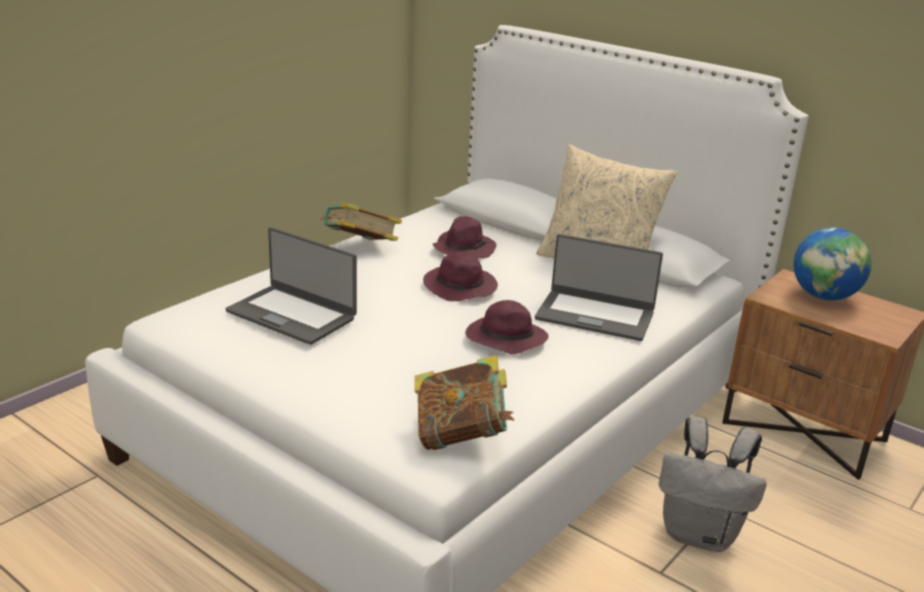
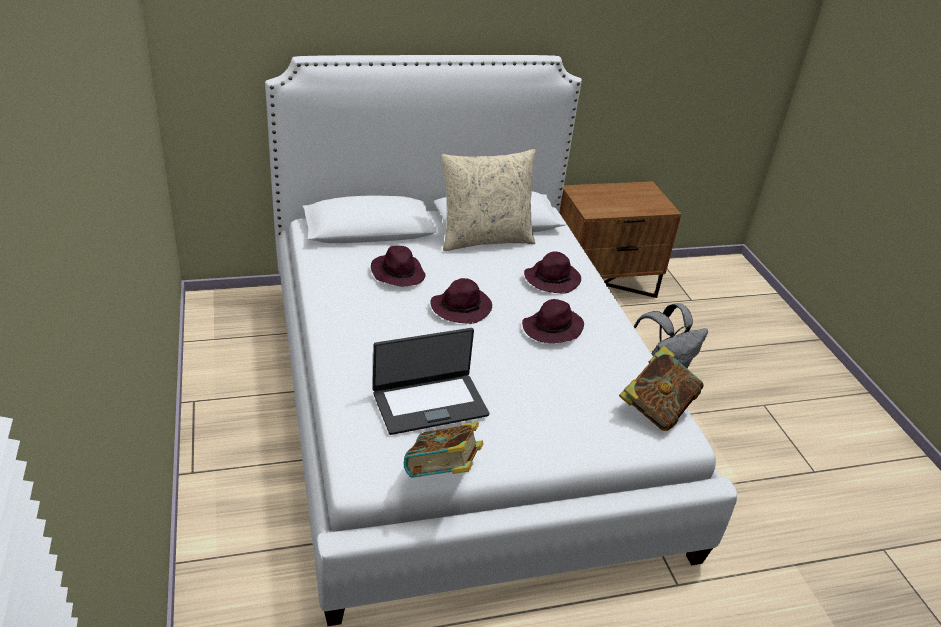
camera: 55 degrees left, 10 degrees up
(360, 248) = (339, 317): book -> book (442, 473)
(595, 315) = (552, 279): laptop -> purple hat
(824, 296) = (607, 196): globe -> none

